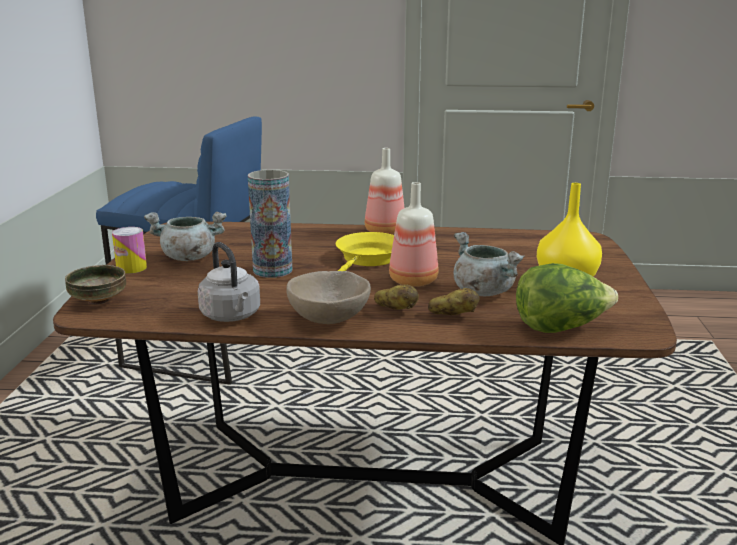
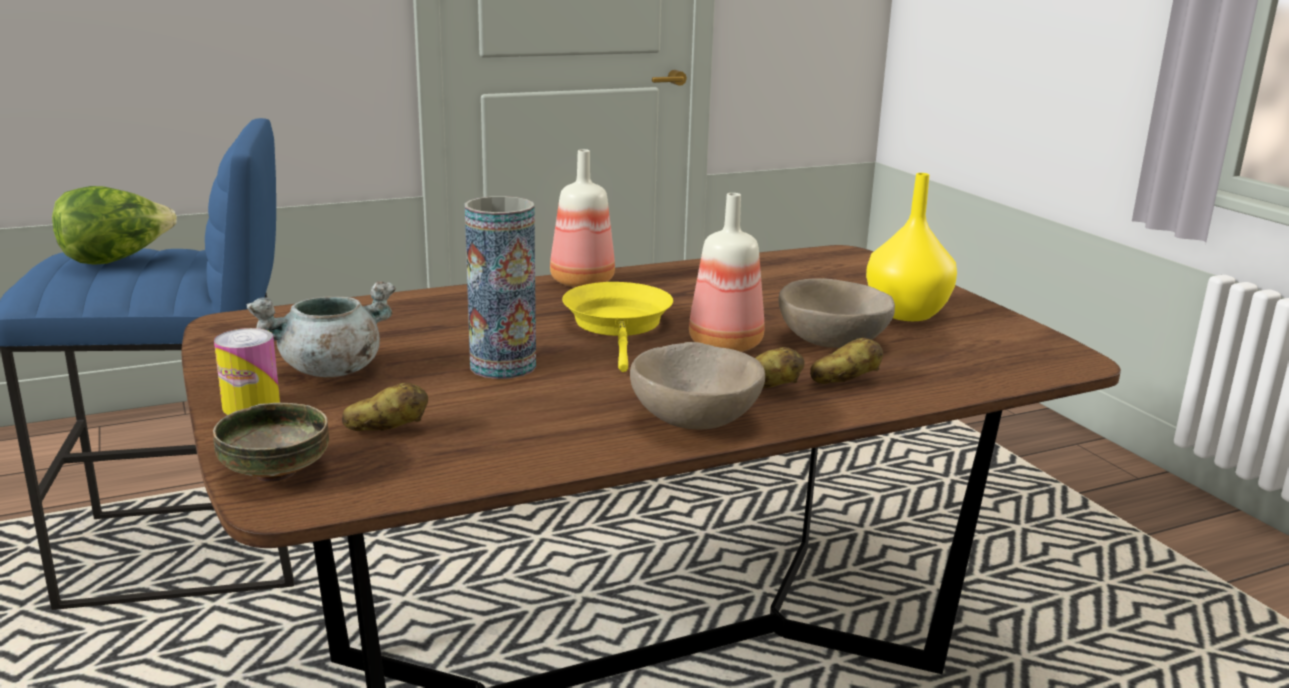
camera: 30 degrees left, 0 degrees up
(172, 291) = (387, 430): none -> potato
(232, 316) = (547, 448): grey kettle -> none
(482, 292) = (831, 343): grey cooking pot -> beige bowl
(560, 328) = (985, 372): lettuce -> lettuce (116, 260)

